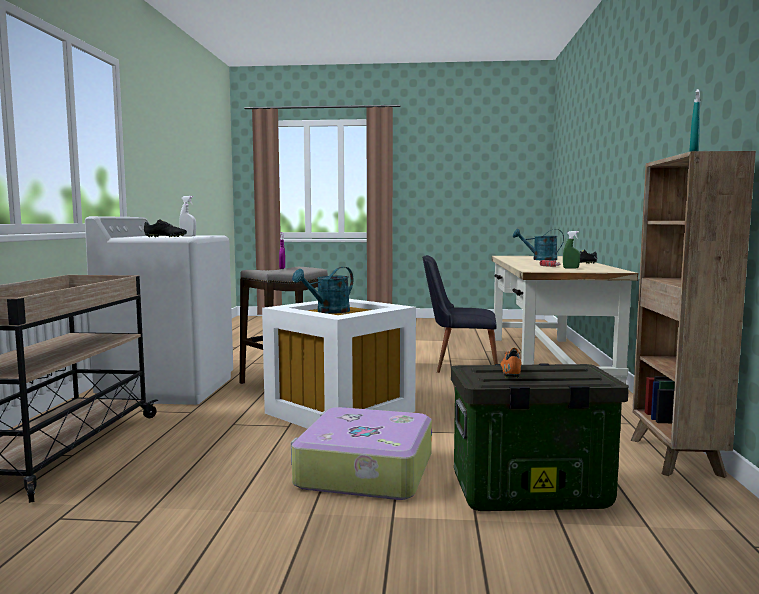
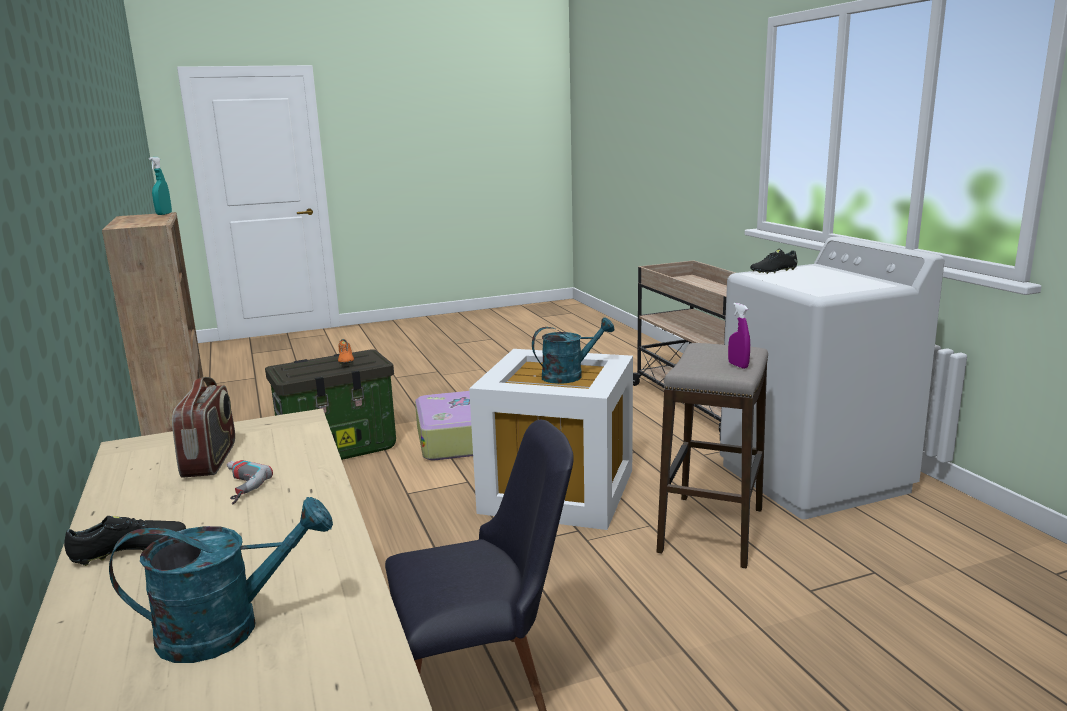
camera: 155 degrees right, 10 degrees up
(188, 236) = (787, 279): white spray bottle -> none
(328, 311) = (569, 375): turquoise watering can -> turquoise watering can turned 45 degrees clockwise
(571, 268) = (211, 460): green spray bottle -> radio

